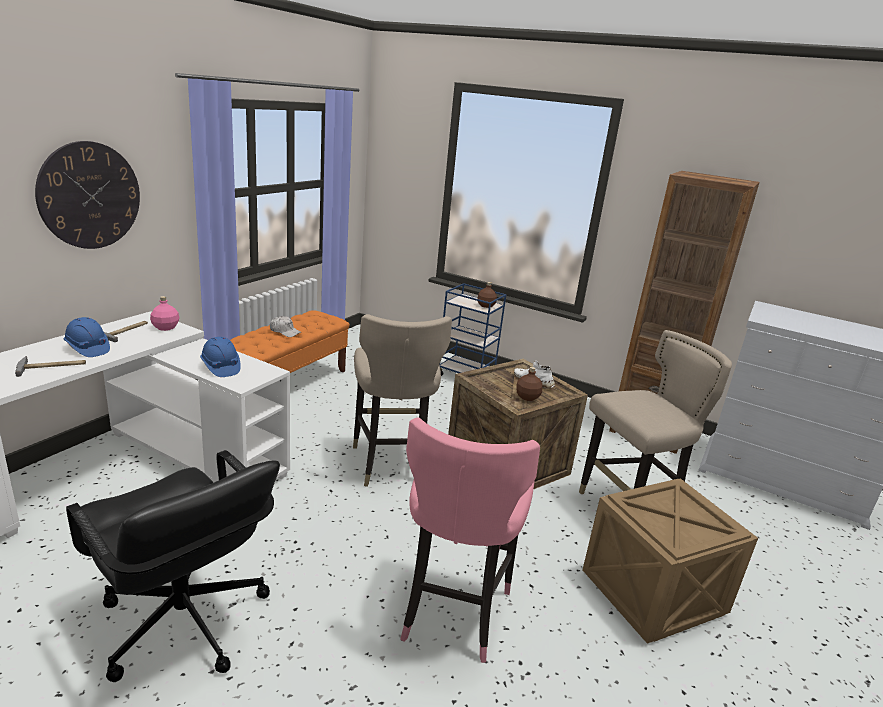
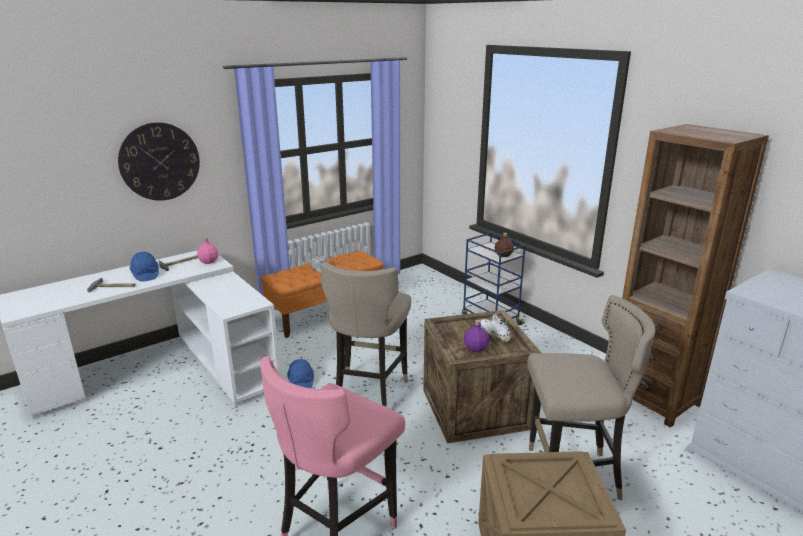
camera: 25 degrees right, 0 degrees up
(183, 622) = (141, 488): black office chair -> none
(220, 367) = (225, 296): blue hard hat -> blue hard hat (301, 381)
(528, 397) = (476, 348): brown bottle -> purple bottle

